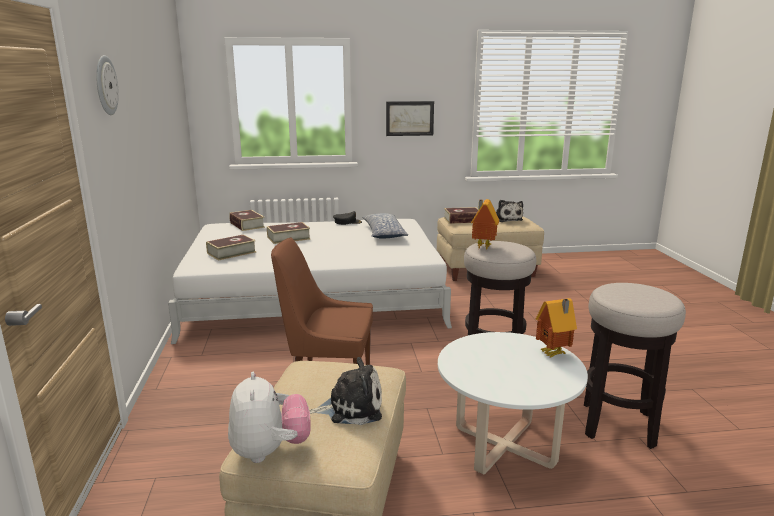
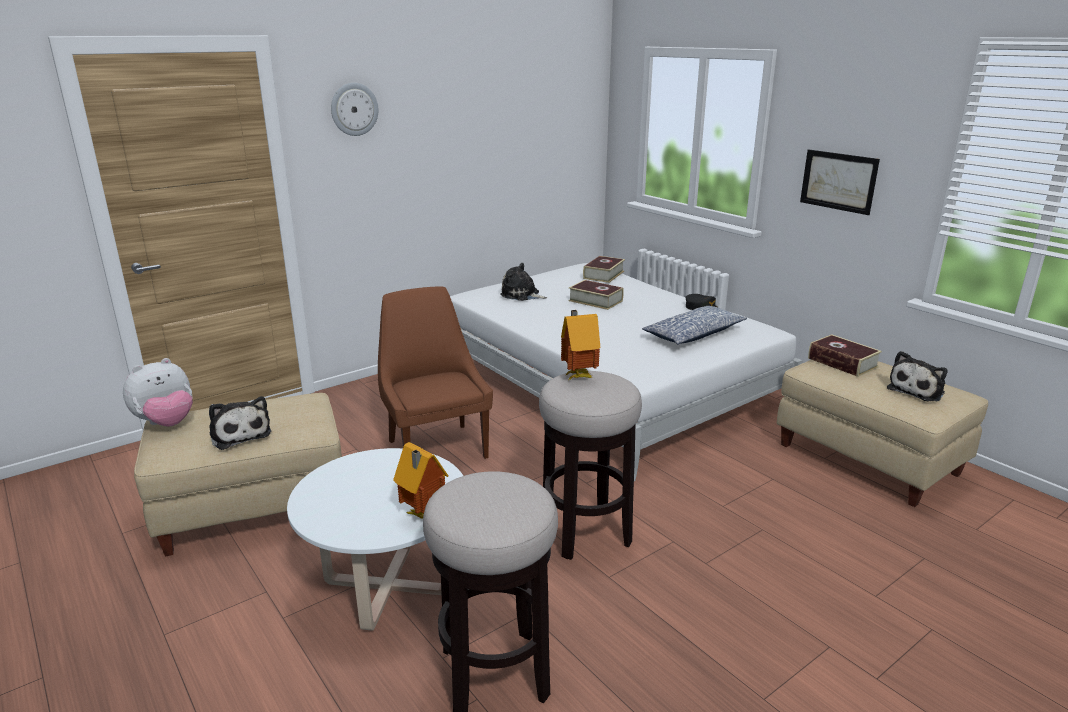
camera: 60 degrees right, 5 degrees up
(231, 253) = (521, 295): book -> plush toy

